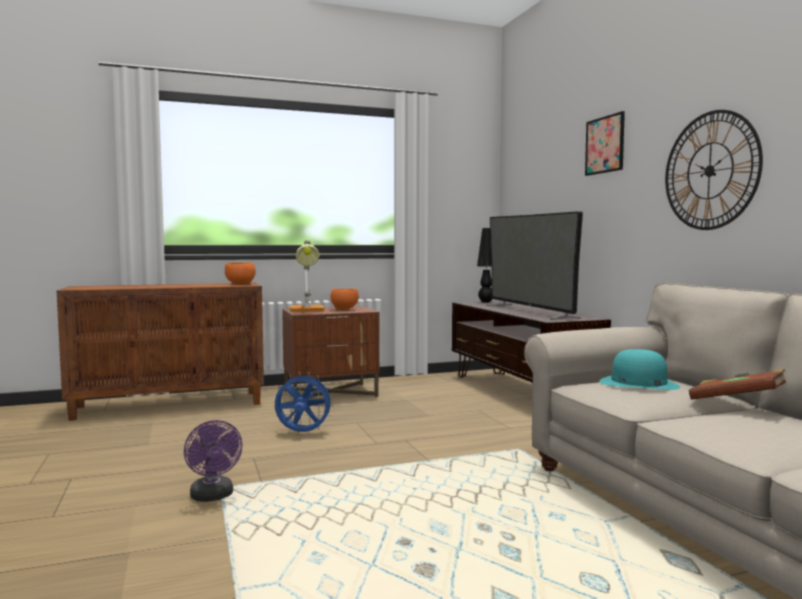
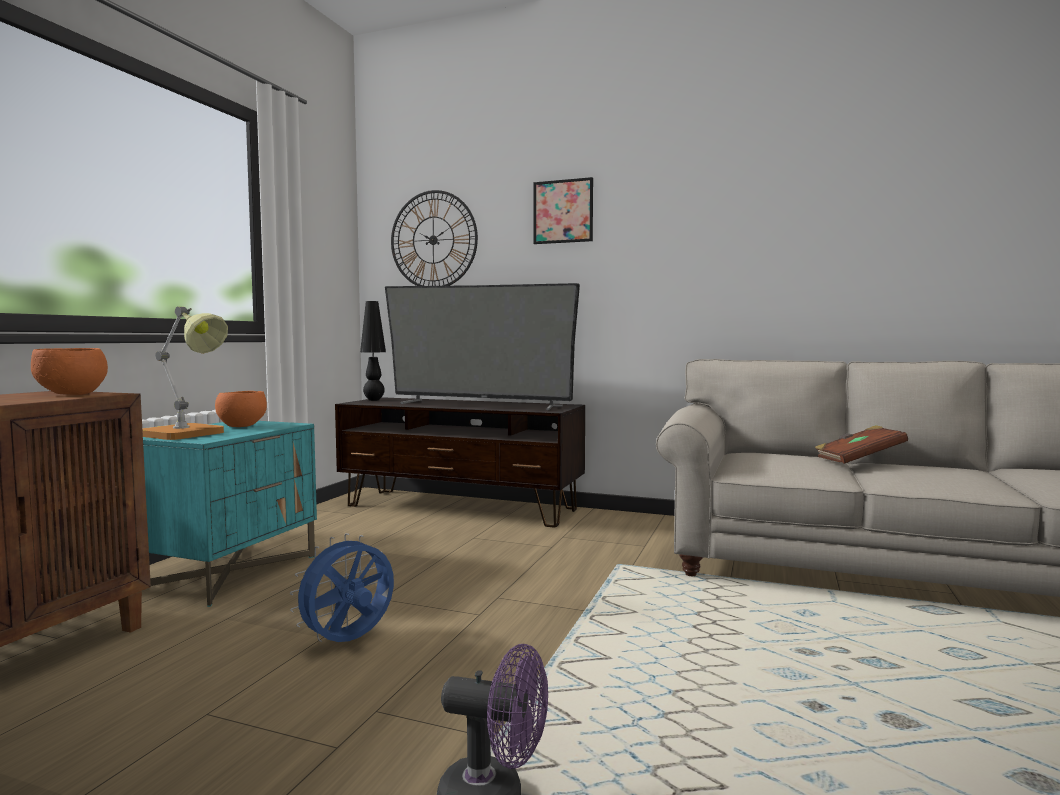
camera: 50 degrees left, 0 degrees up
(331, 393) = (229, 572): brown nightstand -> turquoise nightstand
(638, 383) = (765, 459): turquoise hat -> none
(710, 171) = (713, 250): wall clock -> wall clock (433, 240)

